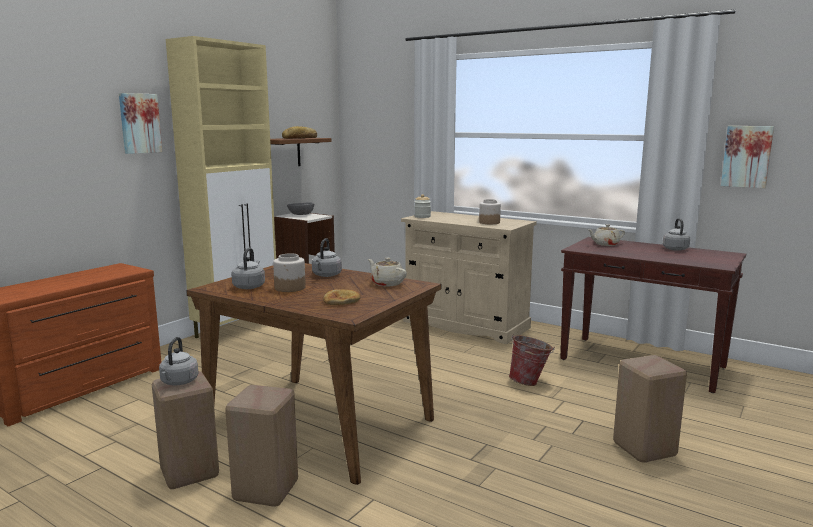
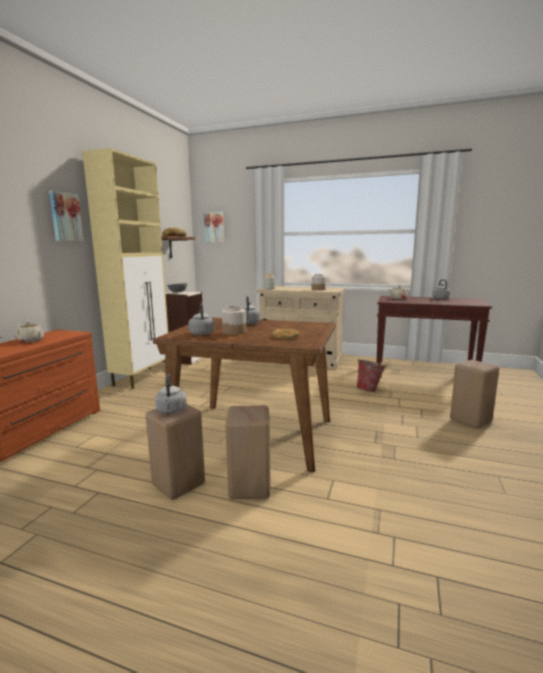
camera: 15 degrees left, 0 degrees up
(387, 283) = (300, 325): beige teapot -> beige teapot (30, 340)
(747, 156) = (476, 240): picture -> picture (214, 227)

